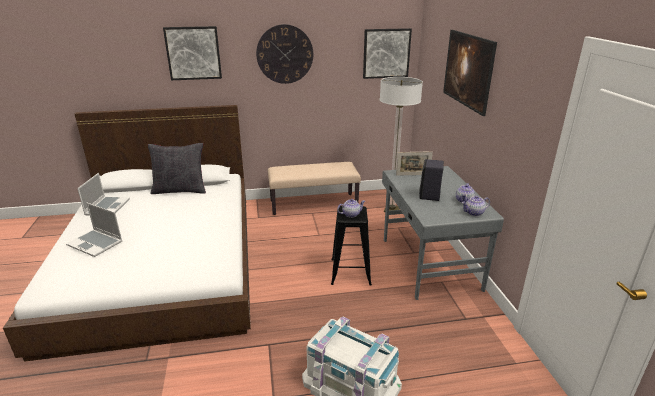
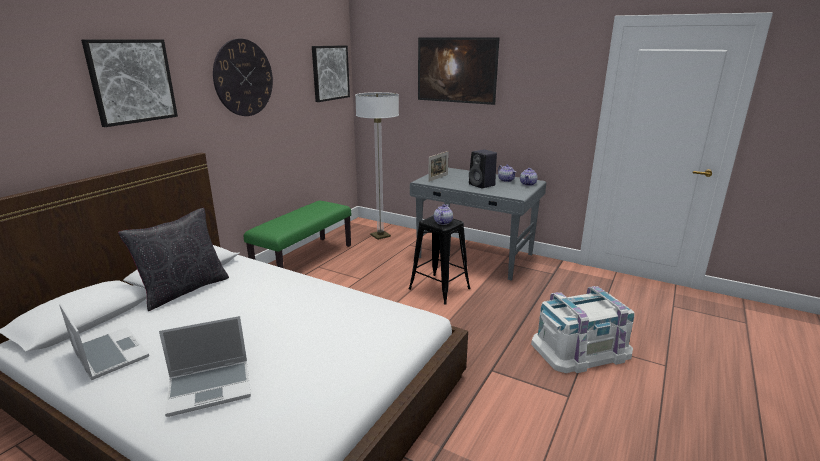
camera: 50 degrees left, 5 degrees down
(314, 204) = (304, 259): beige bench -> green bench

